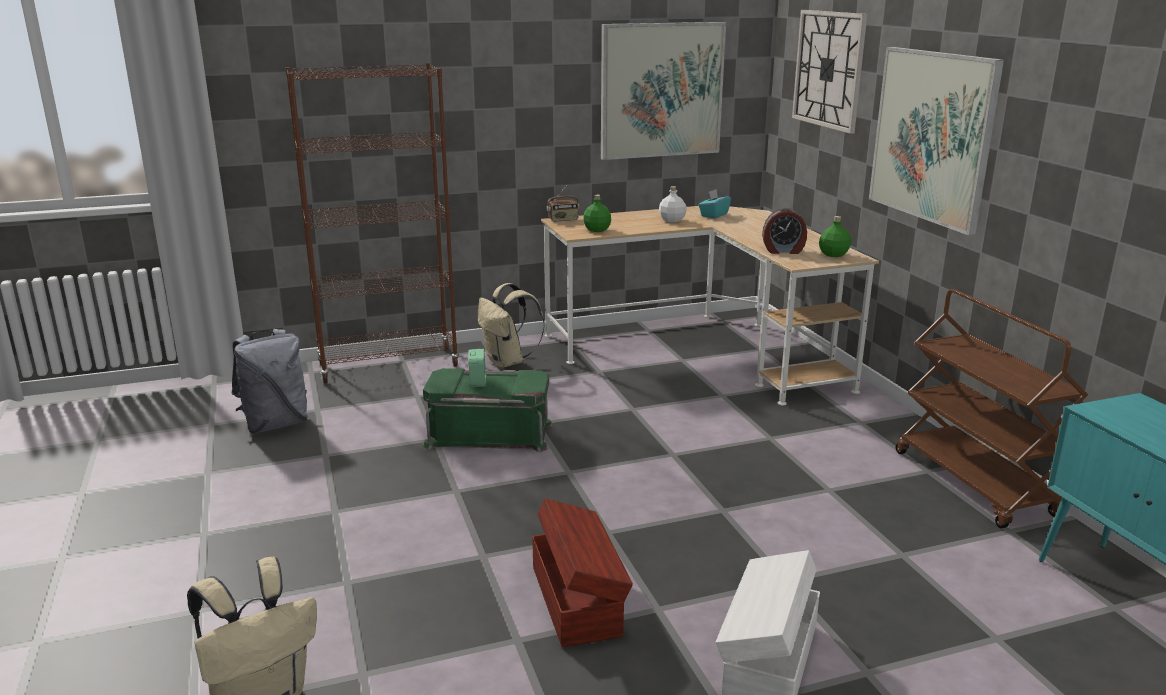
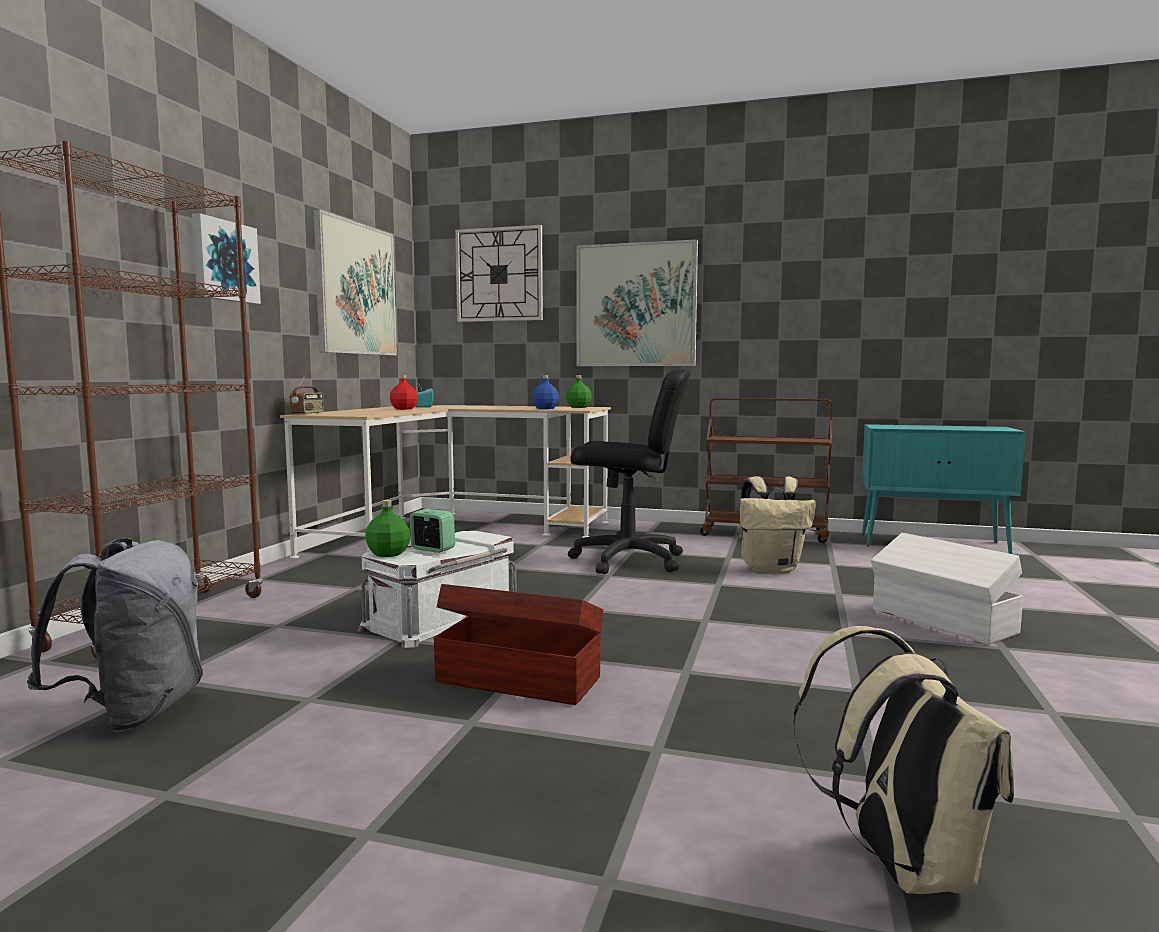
camera: 55 degrees left, 15 degrees down
(486, 96) = (224, 261): none -> picture
(489, 434) = (441, 617): green storage box -> white storage box
(507, 362) = (306, 579): beige backpack -> beige backpack (771, 569)
(577, 599) = (806, 654): brown storage box -> brown storage box (518, 678)
(597, 230) = (367, 413): green bottle -> green bottle (388, 554)
(672, 220) = (403, 409): white bottle -> red bottle
(734, 447) = (628, 560): none -> black office chair
(783, 251) = (545, 408): alarm clock -> blue bottle

